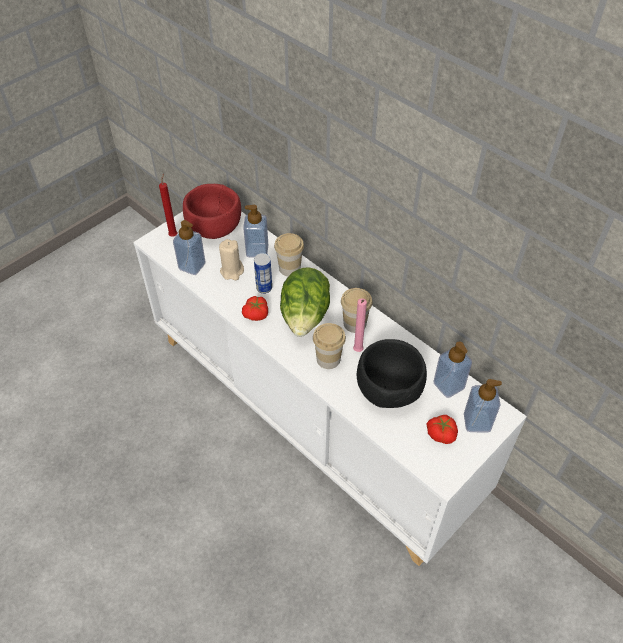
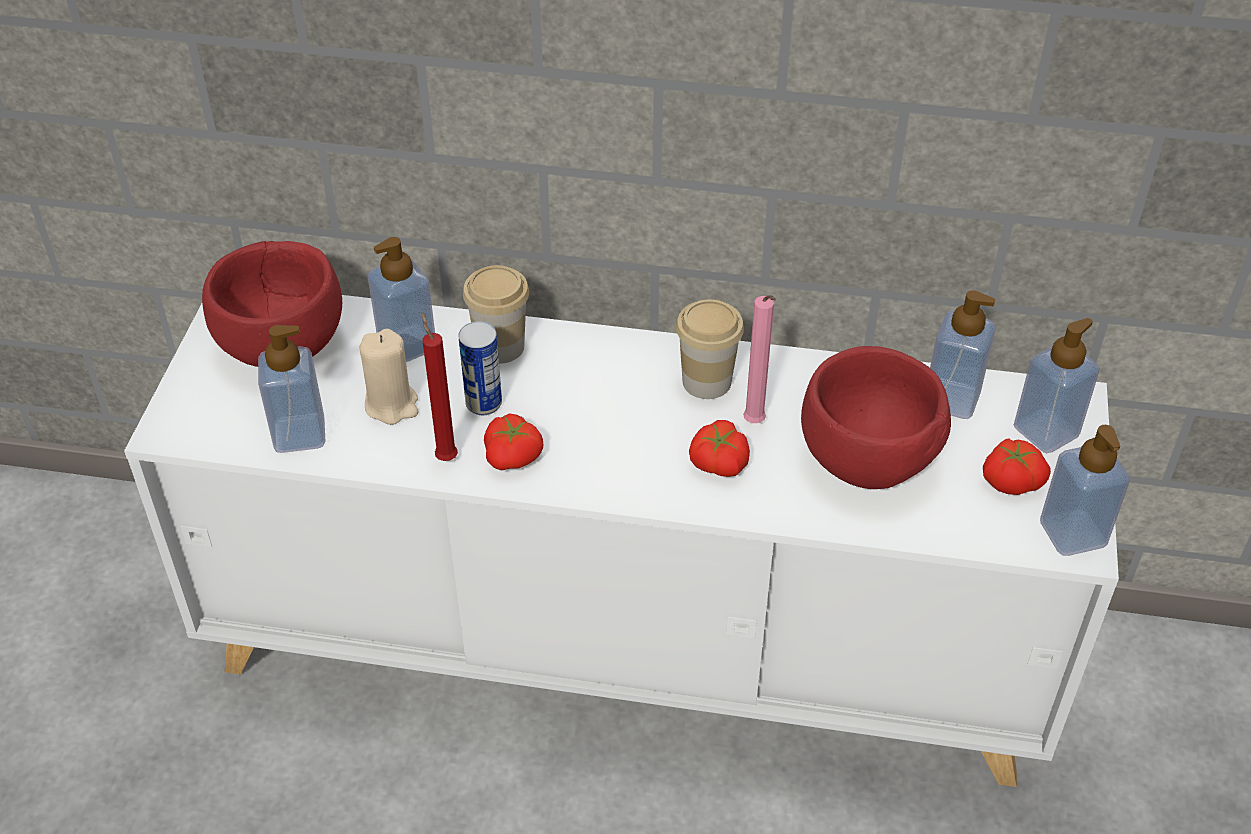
camera: 35 degrees left, 5 degrees down
(174, 235) = (204, 396): red candle -> red candle (445, 456)
(305, 317) = (609, 416): lettuce -> none
(328, 359) = (717, 463): cup -> tomato
(388, 391) = (867, 461): black bowl -> red bowl
(445, 471) = (1072, 534): none -> soap dispenser

